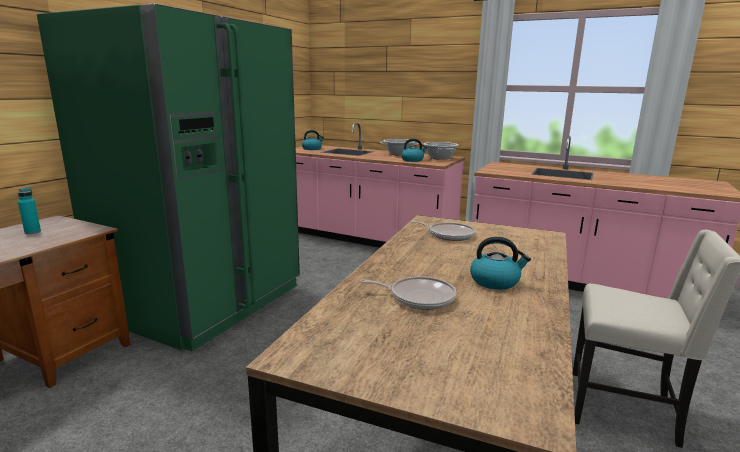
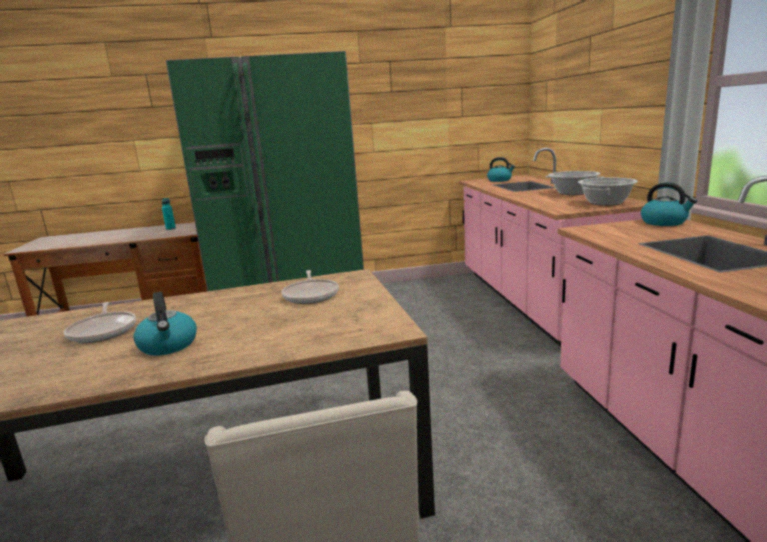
camera: 55 degrees right, 0 degrees up
(412, 160) = (551, 202): kettle -> kettle (664, 222)

